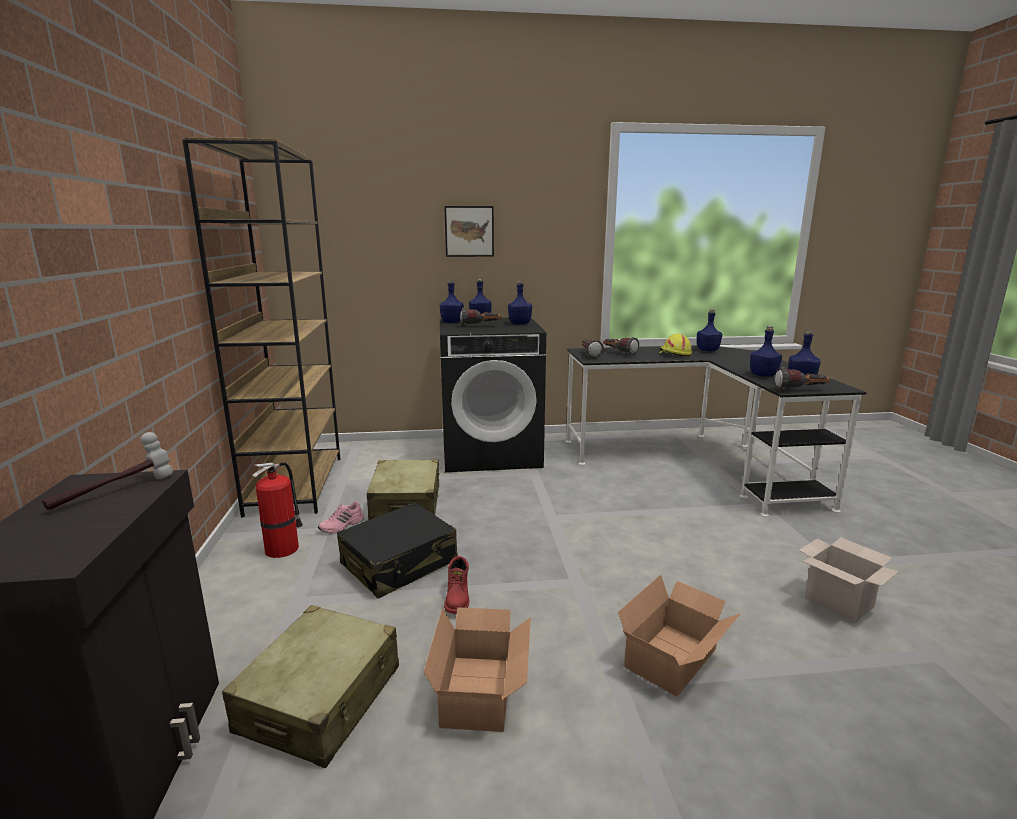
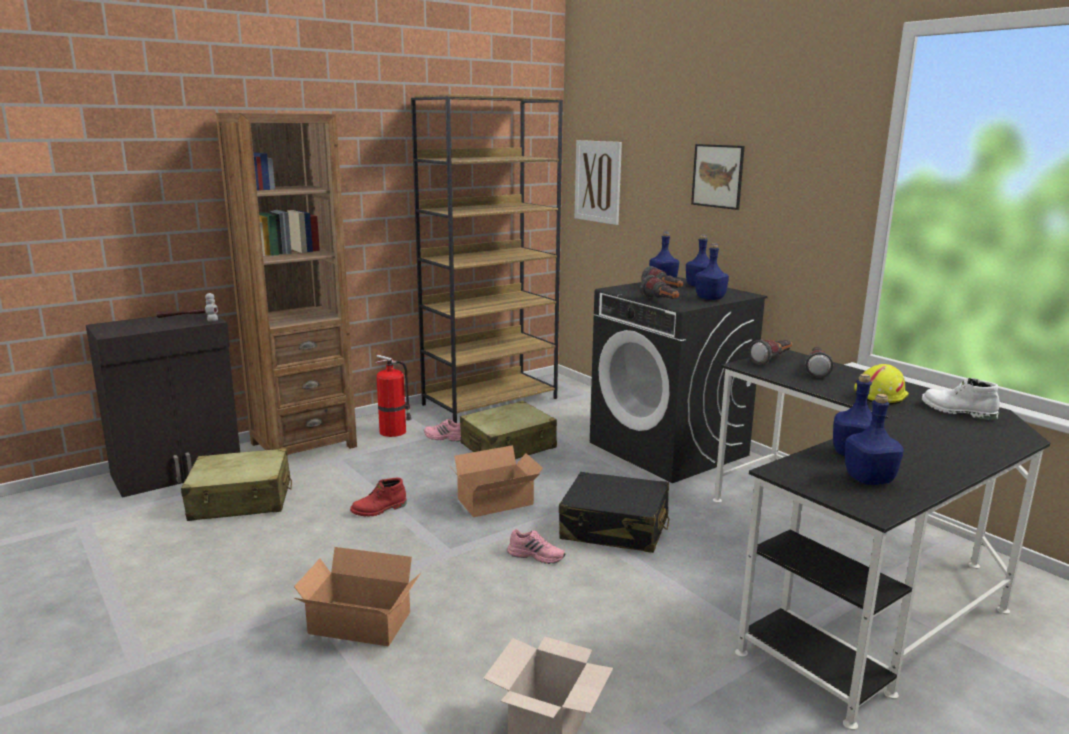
camera: 60 degrees right, 0 degrees up
(221, 616) = (303, 445): none -> brown bookcase
(321, 246) = (598, 181): none -> picture
(399, 563) = (409, 474): black suitcase -> black suitcase (615, 528)
(482, 690) = (274, 548): cardboard box -> cardboard box (498, 502)
(609, 544) = (536, 555): none -> pink shoe
(708, 350) = (957, 411): blue bottle -> white boot
(800, 390) = (799, 481): flashlight -> flashlight (661, 302)

